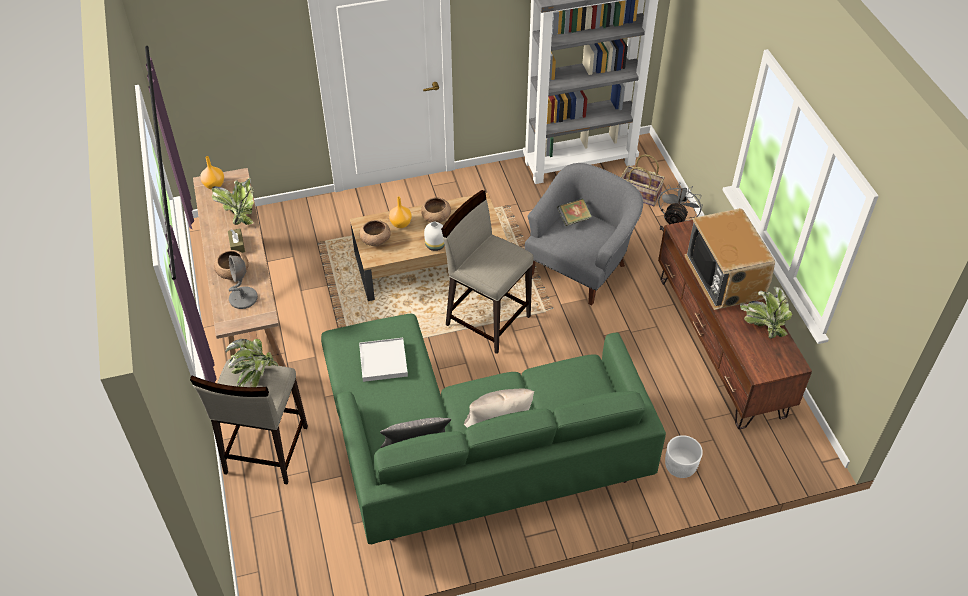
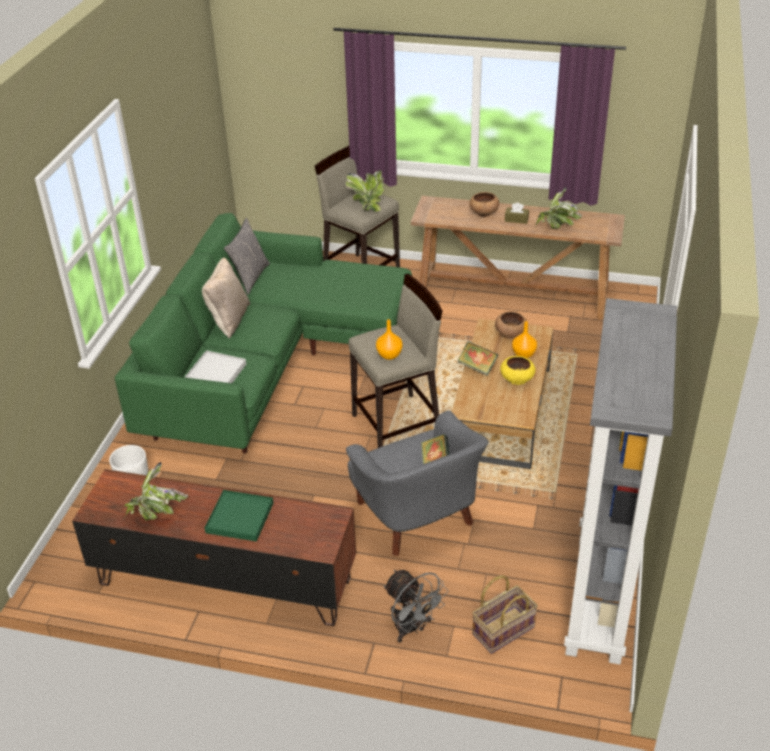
camera: 120 degrees right, 10 degrees down
(214, 185) = (606, 222): orange vase -> orange vase (390, 355)
(243, 298) = (450, 212): grey table lamp -> none
(383, 361) = (347, 284): white tray -> white tray (216, 373)
(436, 218) = (517, 379): brown bowl -> yellow bowl
(436, 245) = (477, 367): white vase -> book
(724, 277) = (239, 518): television -> green tray

